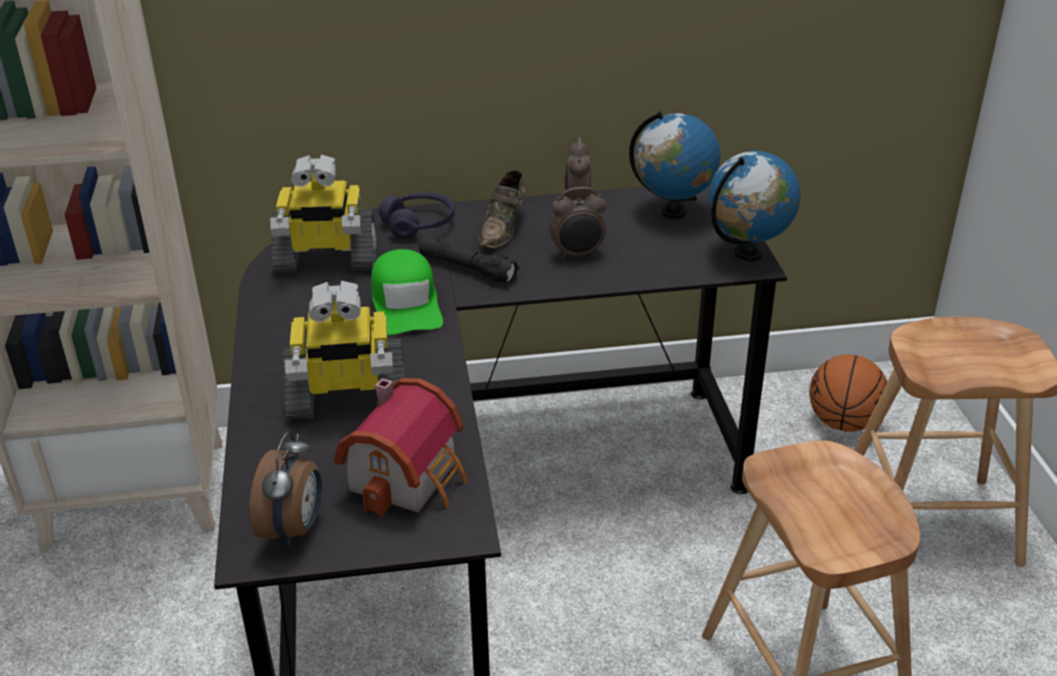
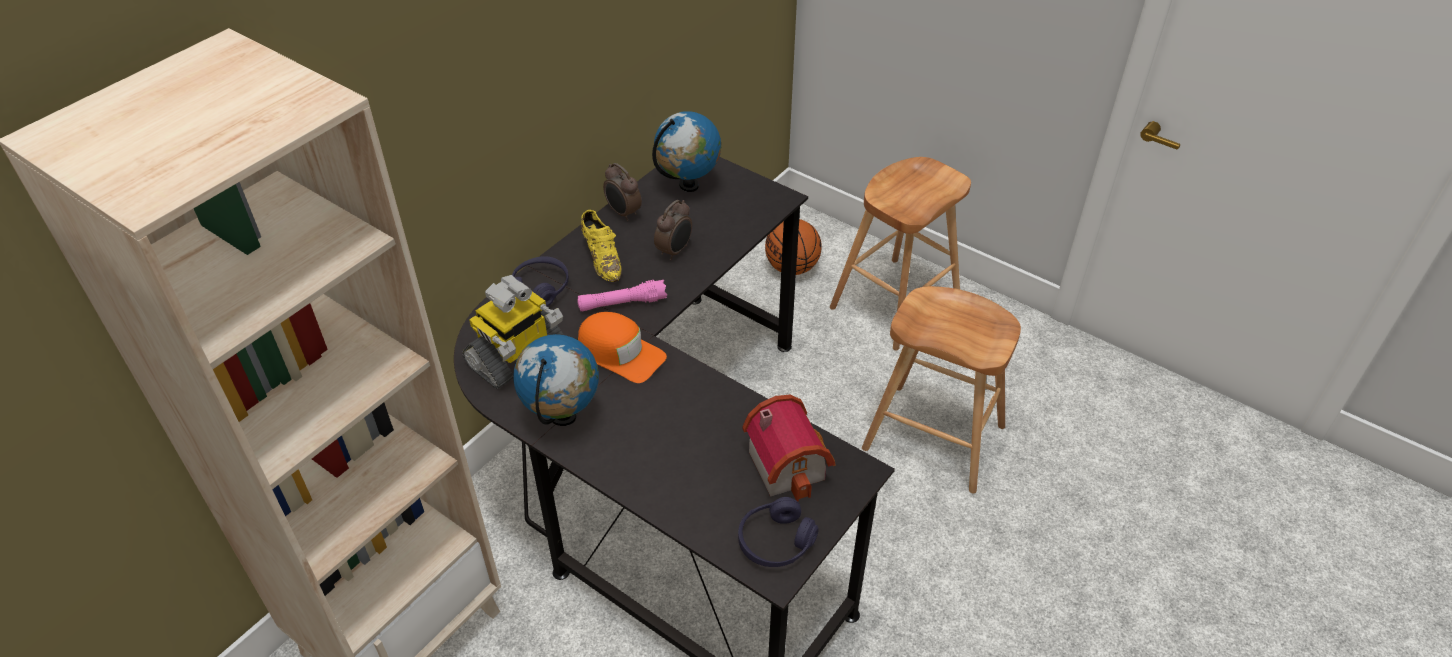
camera: 45 degrees left, 10 degrees up
(294, 528) = (775, 542): alarm clock -> purple headphones
(346, 398) = (682, 442): toy robot -> none
(406, 303) = (620, 353): green cap -> orange cap
(467, 269) = (622, 303): black flashlight -> pink flashlight
(504, 229) = (602, 259): brown shoe -> yellow shoe
(747, 254) = (769, 192): globe -> globe (563, 417)

